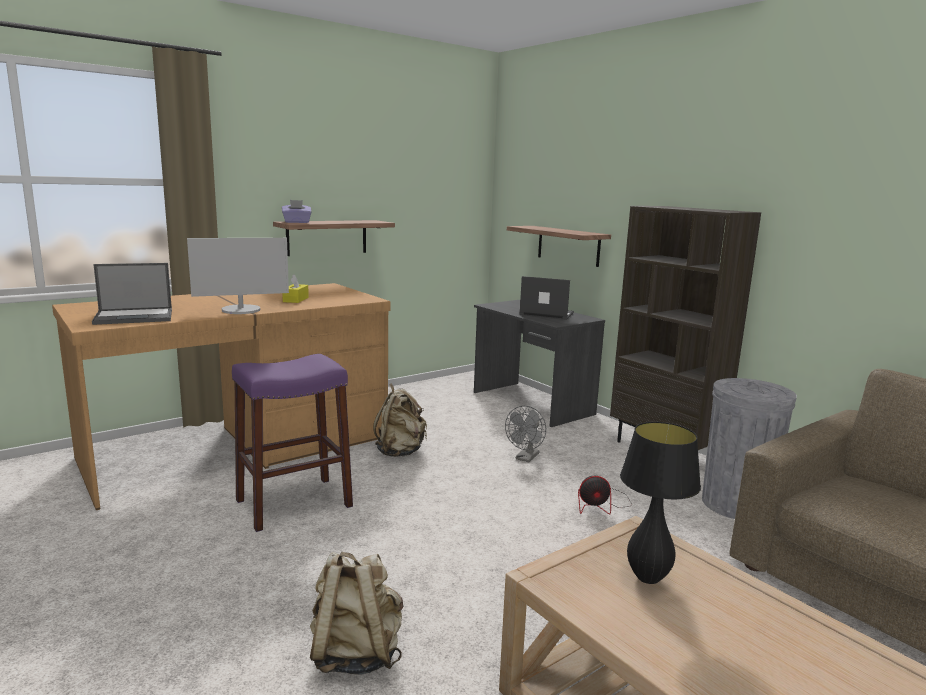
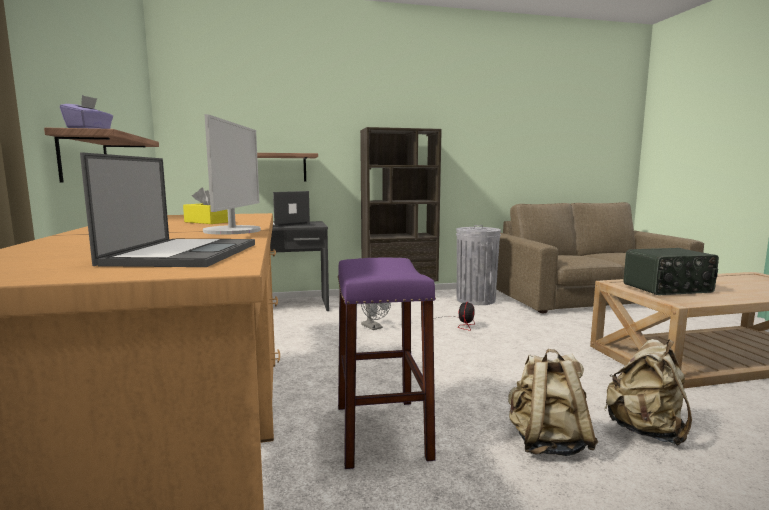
camera: 65 degrees left, 5 degrees down
(400, 452) = (312, 365): beige backpack -> beige backpack (547, 443)
(647, 577) = (668, 288): black table lamp -> radio

